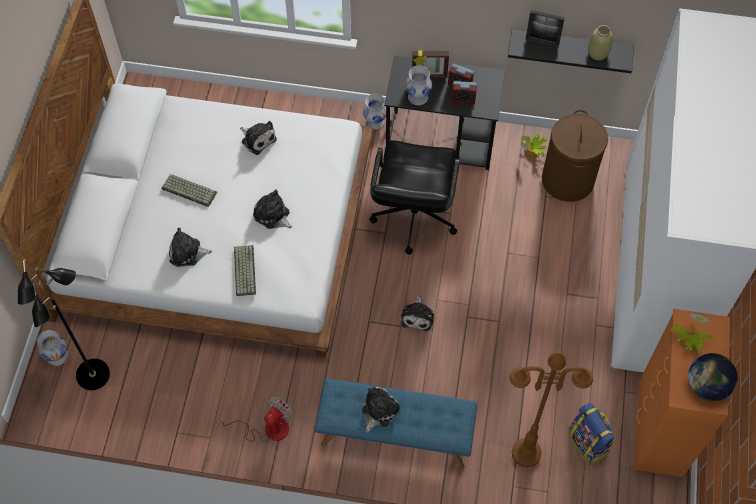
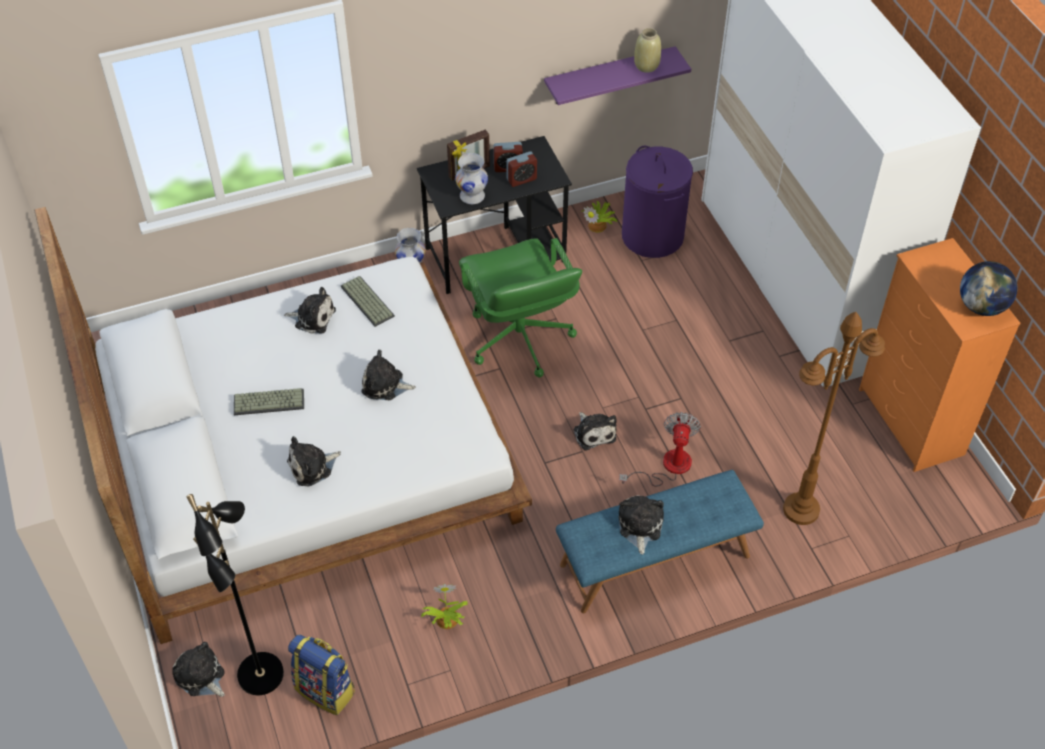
camera: 30 degrees left, 10 degrees down
(57, 356) = (201, 677): white vase -> plush toy
(244, 270) = (392, 453): keyboard -> keyboard (366, 301)
(267, 429) = (510, 627): fan -> fan (667, 466)
(413, 217) = (519, 339): black office chair -> green office chair
(542, 42) = (584, 78): picture frame -> none
(568, 180) = (653, 236): brown laundry basket -> purple laundry basket
(570, 47) = (609, 76): black shelf -> purple shelf
(588, 443) = (854, 469): backpack -> backpack (326, 690)
(687, 342) = (933, 276): potted plant -> potted plant (446, 620)

